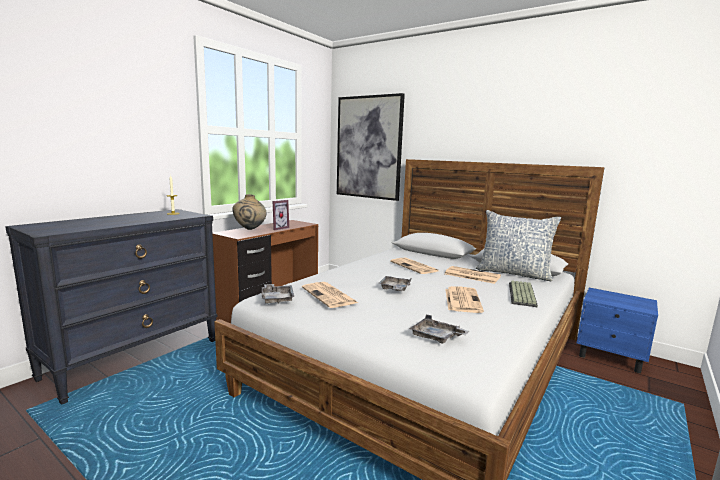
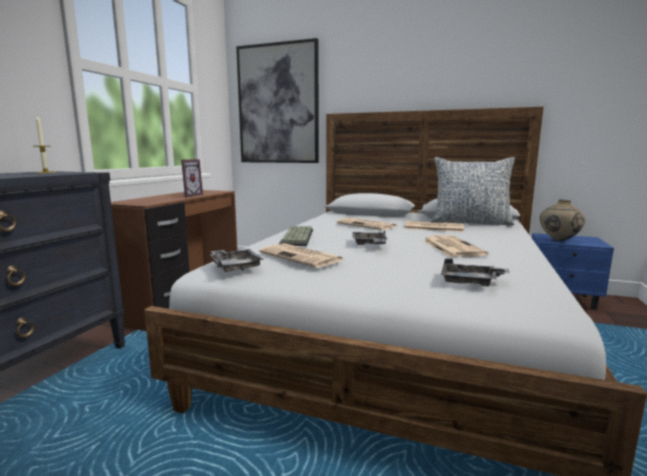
camera: 15 degrees left, 0 degrees up
(250, 229) = (153, 198): beige vase -> beige vase (558, 241)
(523, 295) = (503, 238): keyboard -> keyboard (298, 237)

